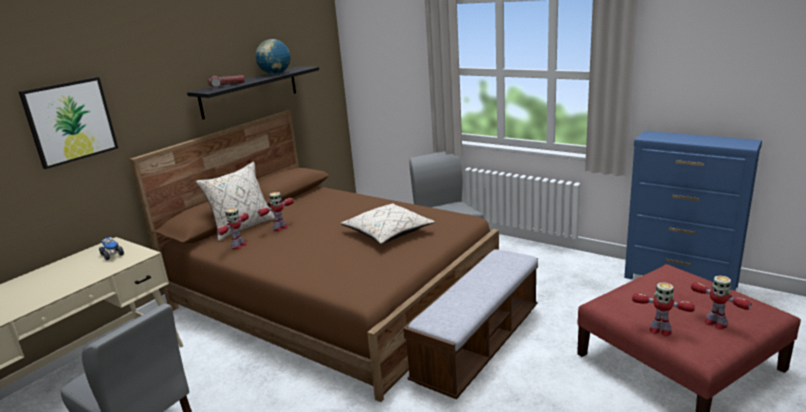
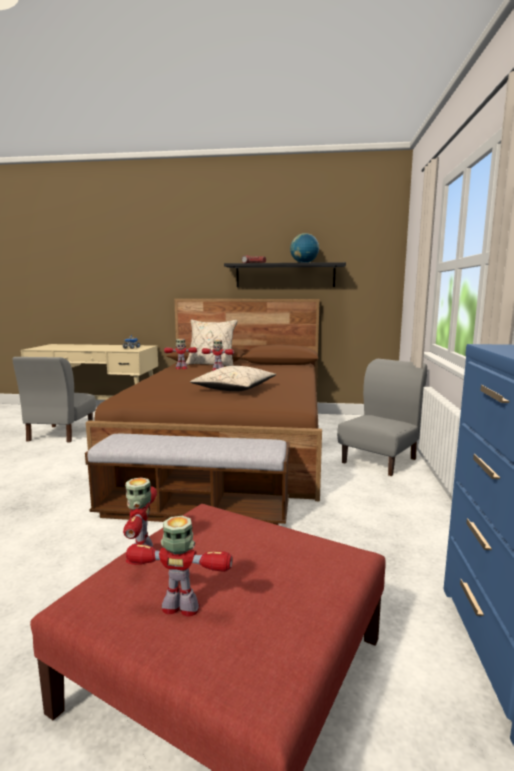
camera: 60 degrees right, 10 degrees down
(70, 121) = (147, 266): picture -> none
(715, 323) = (182, 607): toy robot -> toy robot turned 75 degrees clockwise

